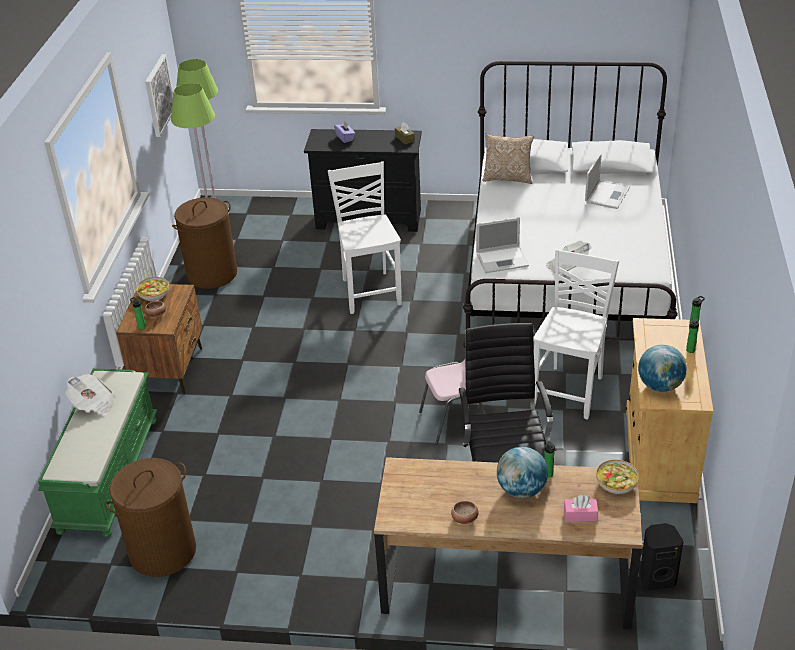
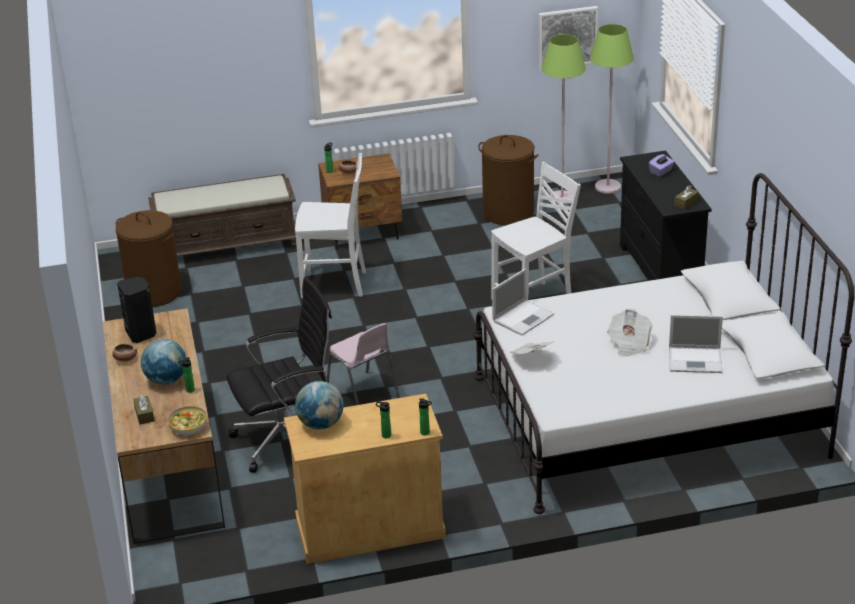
camera: 70 degrees right, 5 degrees down
(93, 404) = (241, 186): newspaper -> newspaper (629, 344)
(108, 473) = (228, 244): green bench -> brown bench
(154, 294) = (376, 163): bowl -> none
(503, 259) = (523, 317): laptop -> laptop turned 105 degrees counterclockwise
(507, 178) = (684, 291): pillow -> none
(569, 391) = (440, 454): white chair -> white chair (335, 284)
(580, 515) = (144, 415): pink tissue box -> brown tissue box
(656, 578) = (198, 550): black speaker -> black speaker (141, 334)

